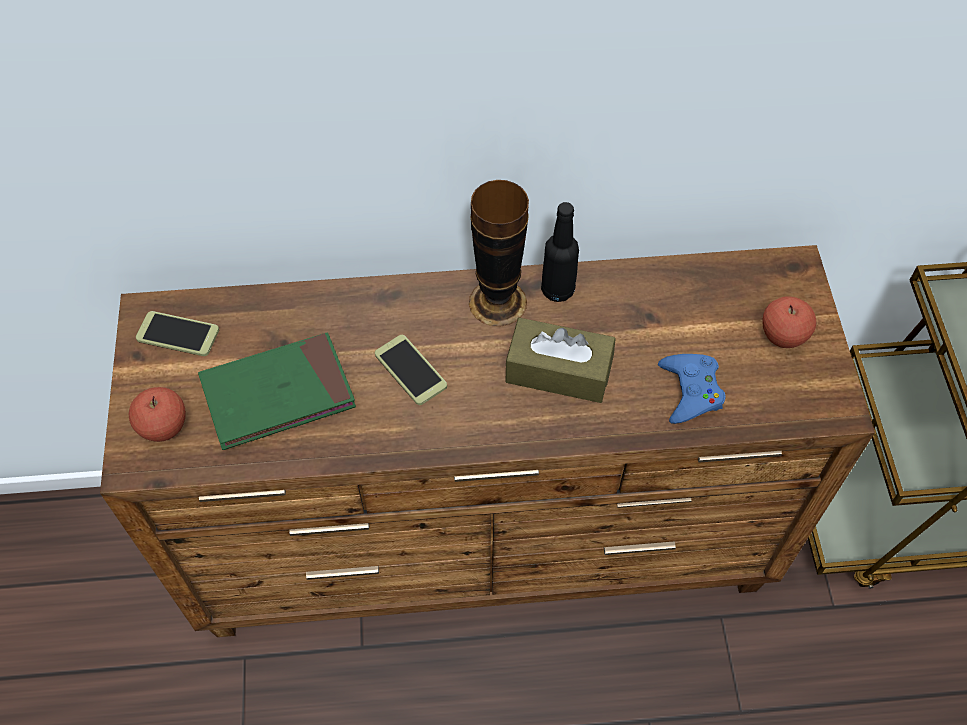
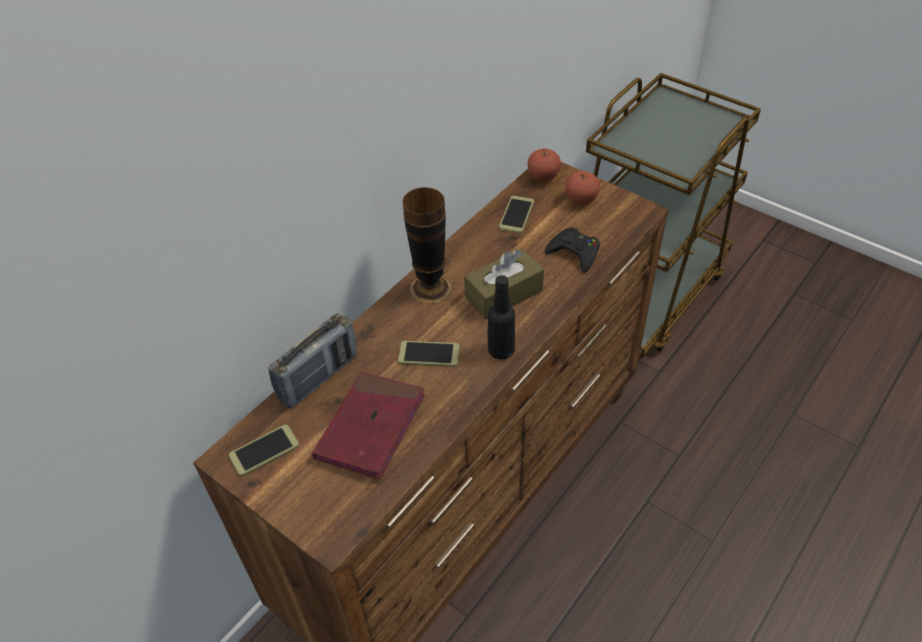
camera: 45 degrees left, 10 degrees down
(164, 427) = (324, 503): apple -> apple (543, 177)
(278, 394) = (371, 427): green book -> red book
(295, 305) = (318, 378): none -> radio
(557, 290) = (453, 260): black bottle -> black bottle (501, 350)
(687, 294) = (516, 215): none -> phone
(690, 391) = (574, 253): blue game controller -> black game controller

